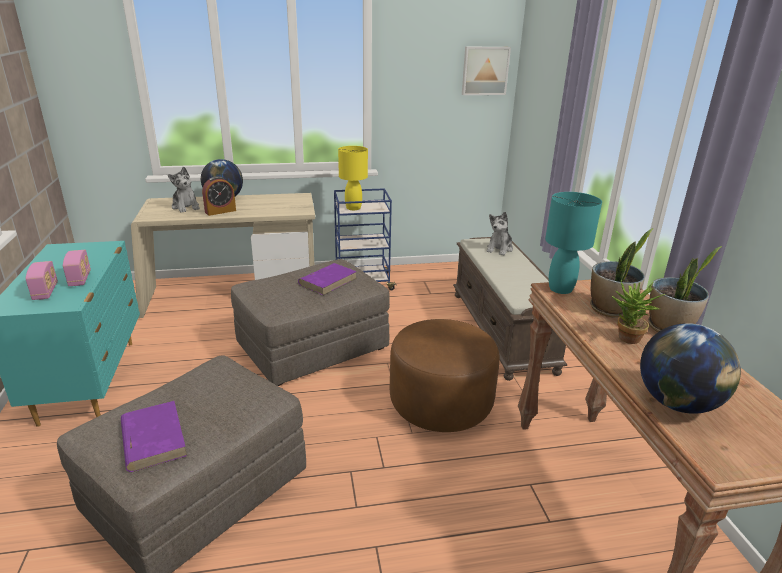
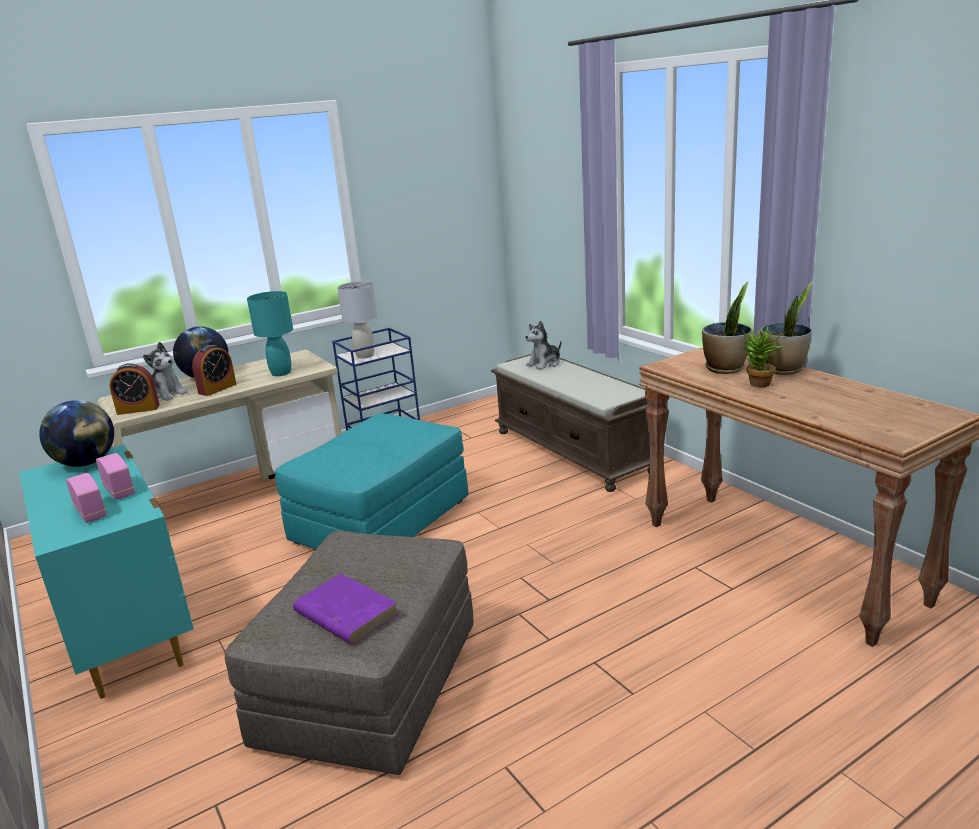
camera: 20 degrees left, 5 degrees down
(157, 214) = (138, 409): none -> alarm clock
(312, 347) = (381, 521): grey ottoman -> turquoise ottoman
(328, 281) = (389, 435): purple book -> none
(353, 208) = (365, 356): yellow table lamp -> grey table lamp
(440, 403) = (561, 530): brown ottoman -> none
(484, 70) = (468, 177): picture -> none
(499, 249) = (544, 364): plush toy -> plush toy turned 45 degrees clockwise
(560, 289) = (669, 364): turquoise table lamp -> turquoise table lamp (280, 373)
(677, 403) = (834, 414): globe -> globe (86, 463)

